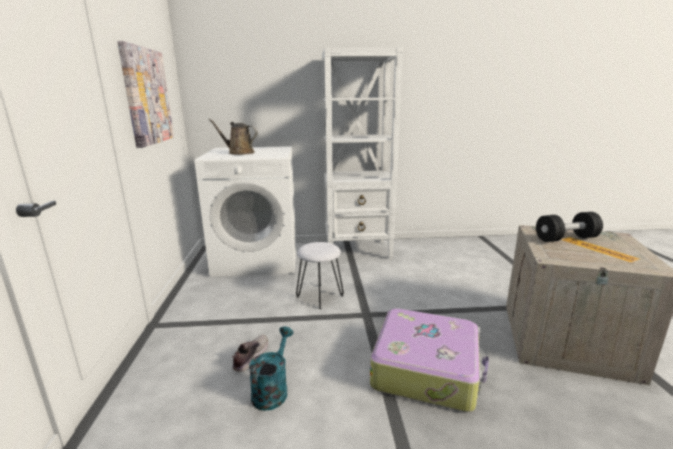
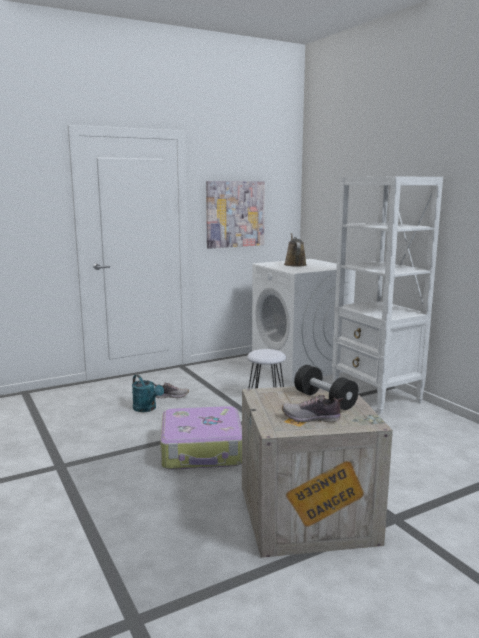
camera: 65 degrees right, 5 degrees down
(272, 389) = (147, 409): turquoise watering can -> turquoise watering can turned 60 degrees clockwise
(617, 251) = (311, 418): none -> shoe

